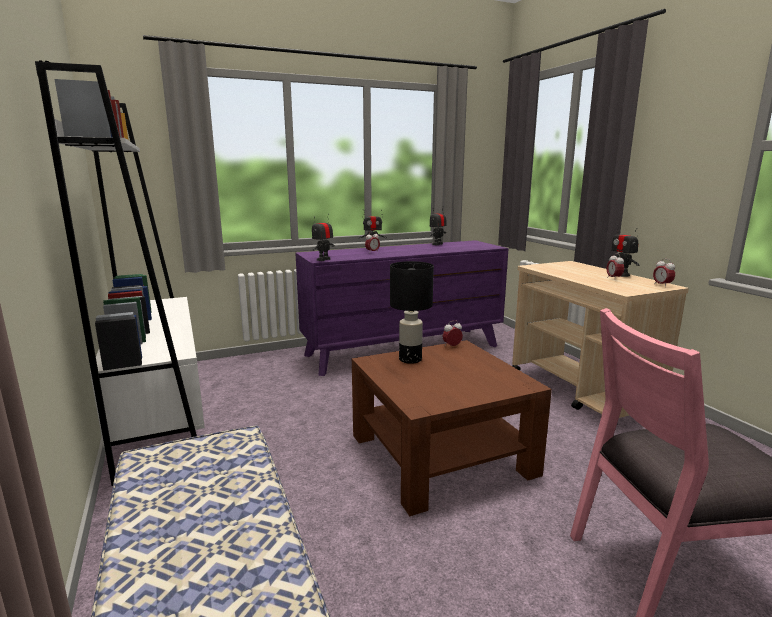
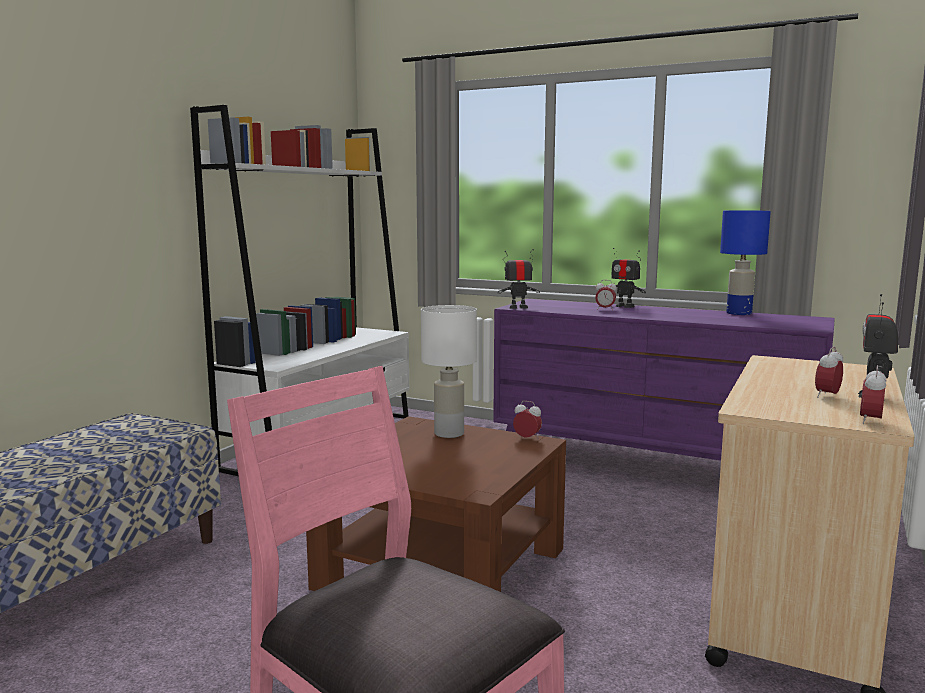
camera: 50 degrees right, 5 degrees down
(410, 359) = (449, 433): black table lamp -> white table lamp
(437, 244) = (738, 313): toy robot -> blue table lamp

